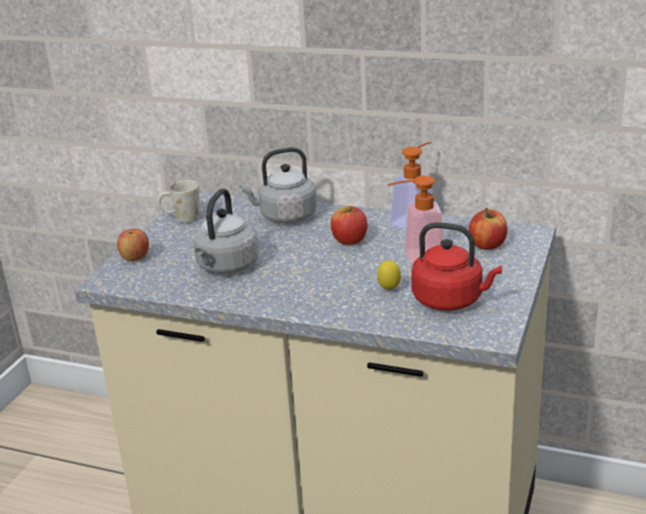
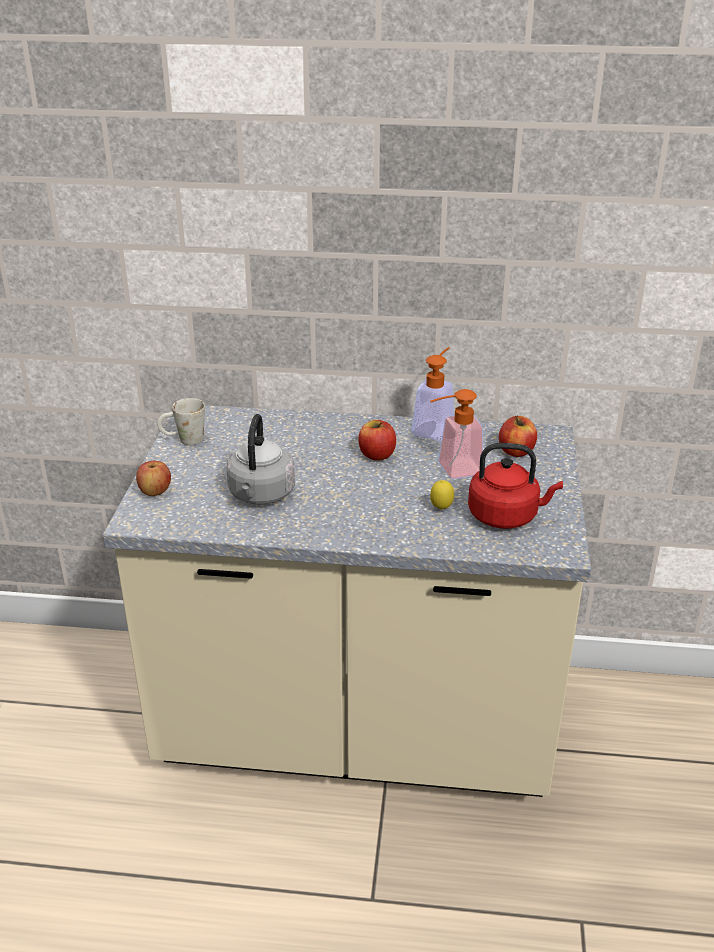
camera: 15 degrees left, 5 degrees up
(285, 217) = (297, 431): grey kettle -> none

